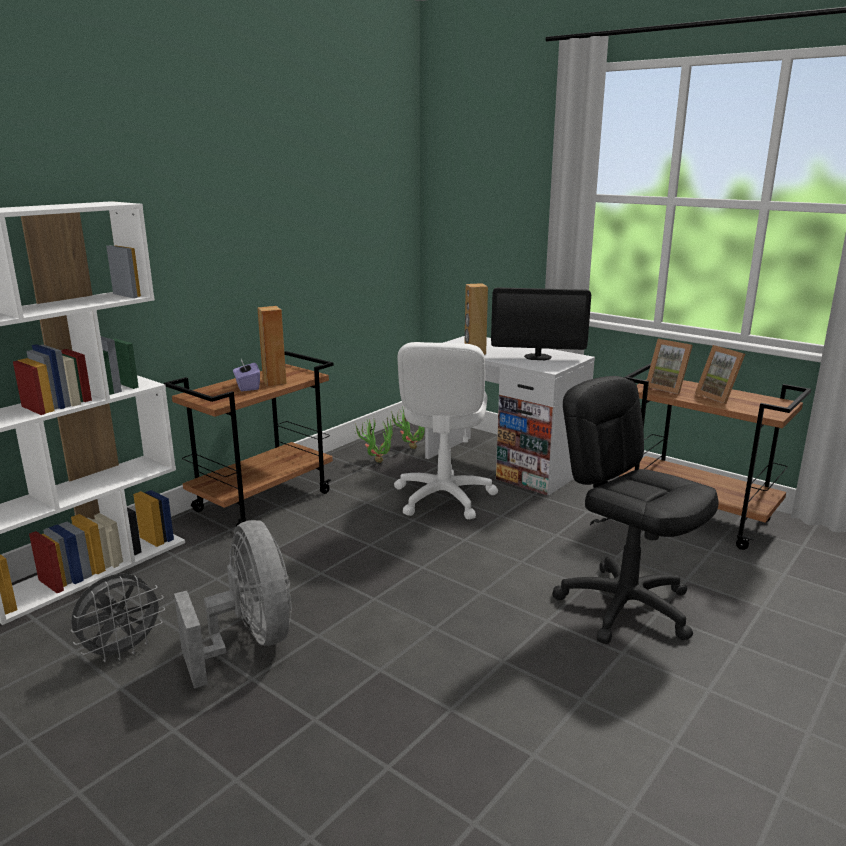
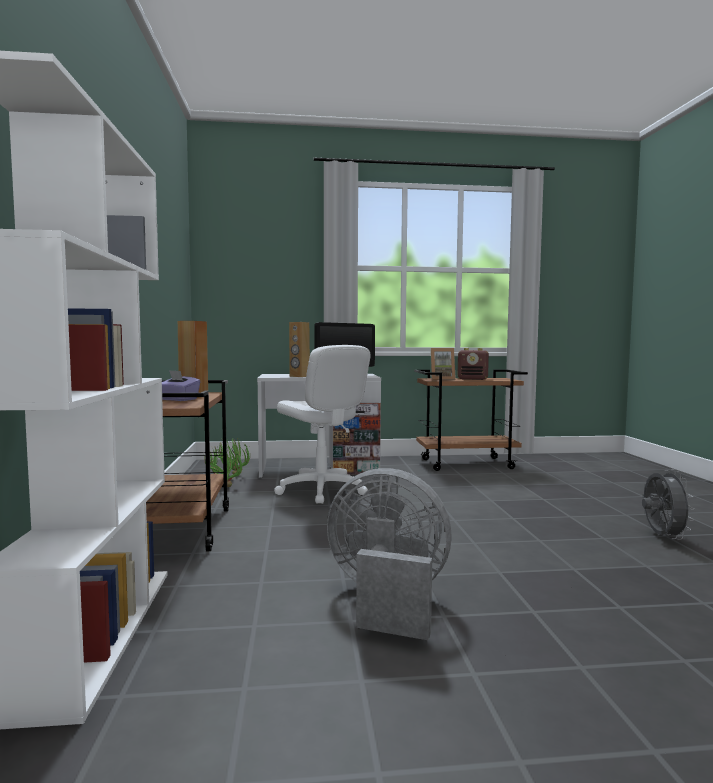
camera: 45 degrees left, 15 degrees down
(122, 651) = (297, 660): grey fan -> grey fan (662, 536)
(625, 606) = (526, 501): black office chair -> none
(719, 397) = (473, 379): picture frame -> radio

